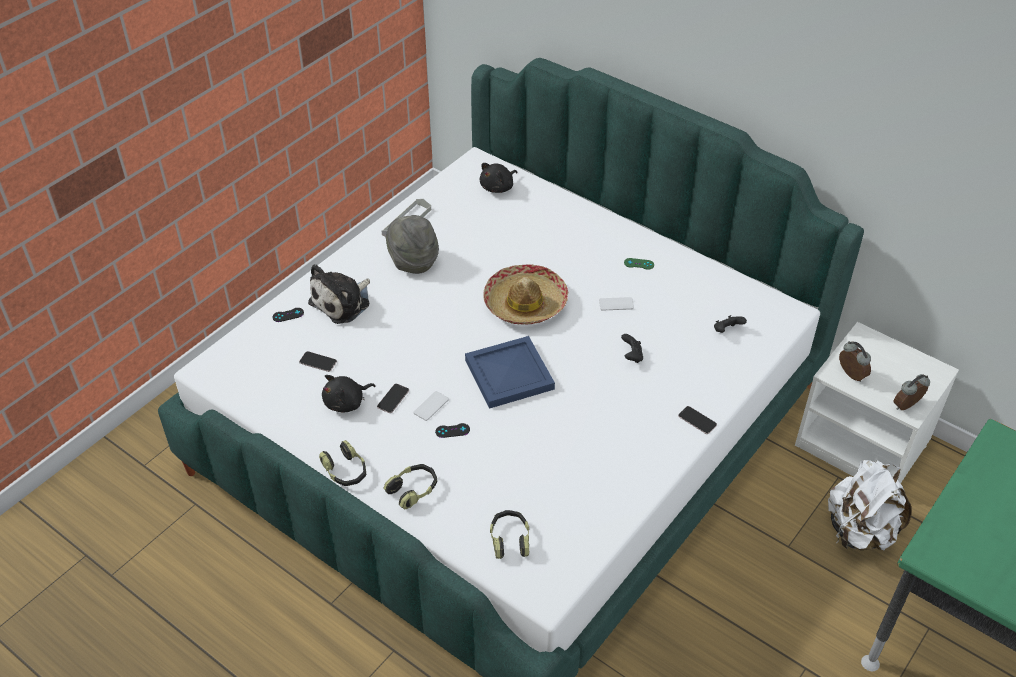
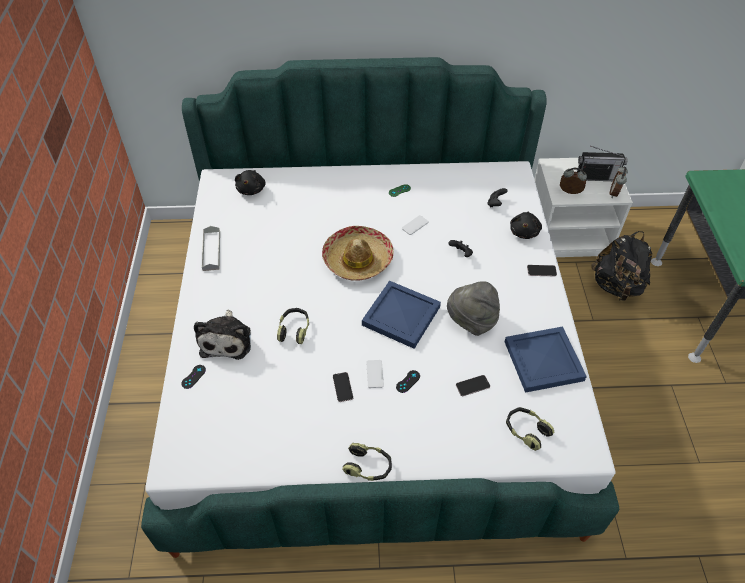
camera: 40 degrees left, 5 degrees up
(318, 362) = (257, 397): phone -> phone (472, 386)
(346, 402) = (312, 413): black plush toy -> black plush toy (524, 231)
(413, 261) = (247, 276): grey hat -> grey hat (471, 321)
(413, 490) = (429, 444): headphones -> headphones (294, 330)
(596, 497) = (543, 362): none -> blue tray
(859, 531) = (616, 286): white backpack -> black backpack
(905, 378) = (596, 177): none -> radio

